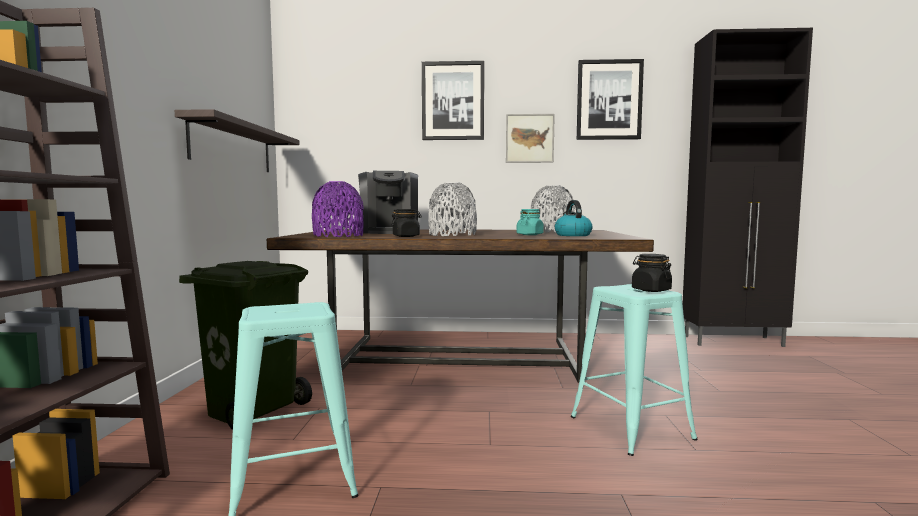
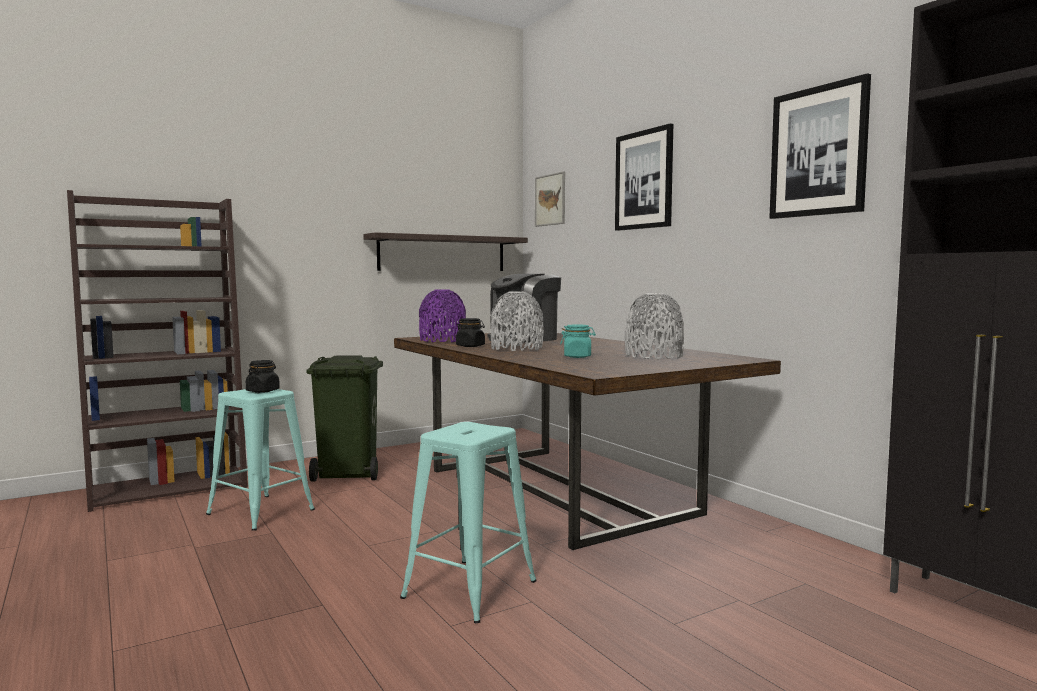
camera: 55 degrees right, 0 degrees up
(529, 138) = (718, 221): picture -> picture (550, 200)
(572, 235) = (600, 363): kettle -> none
(651, 290) = (471, 434): black jar -> black jar (263, 391)

